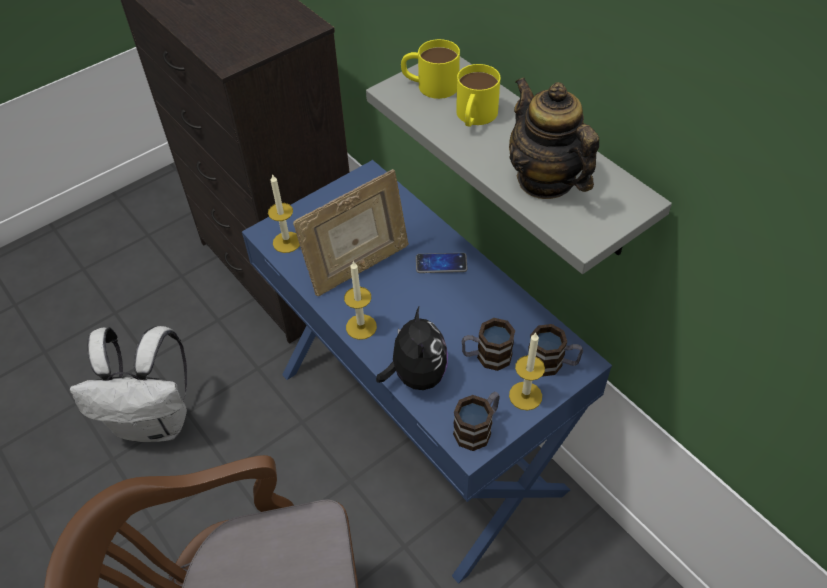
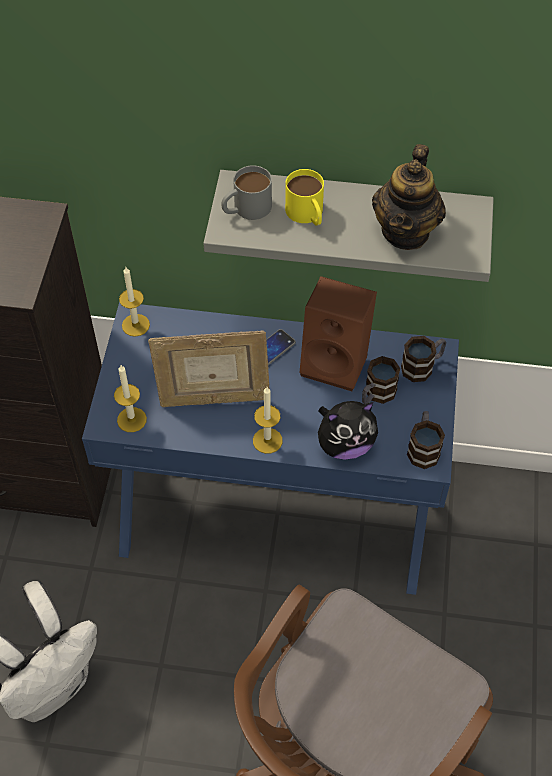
camera: 45 degrees left, 5 degrees up
(358, 268) = (213, 398): picture frame -> picture frame turned 75 degrees clockwise
(416, 375) = (345, 444): plush toy -> plush toy turned 120 degrees clockwise
(430, 85) = (246, 208): yellow mug -> grey mug
(482, 309) = (337, 362): none -> brown speaker
(525, 396) = (429, 402): candle -> candle (135, 325)
(545, 180) = (406, 231): teapot -> teapot turned 90 degrees counterclockwise

